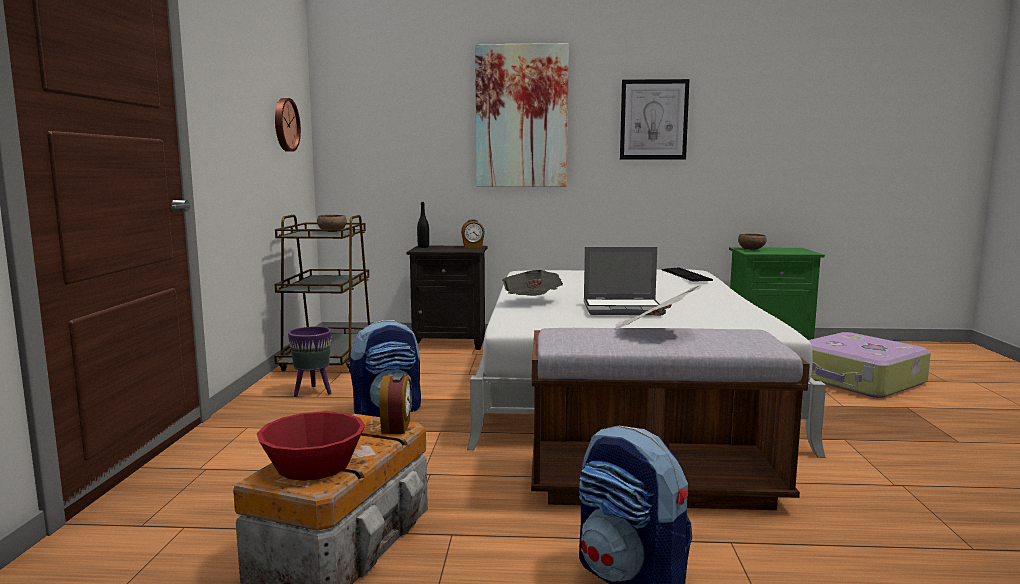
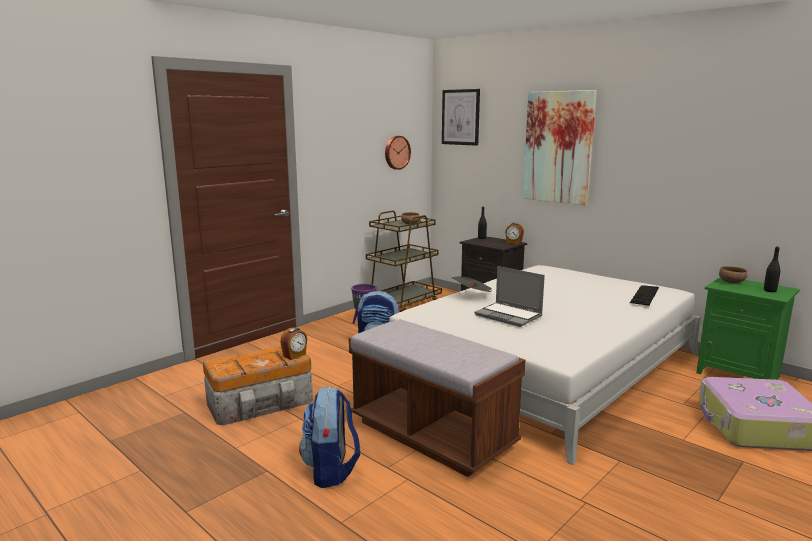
camera: 40 degrees right, 5 degrees up
(313, 465) = (235, 362): red bowl -> none
(652, 332) = (436, 338): newspaper -> none
(653, 120) = (662, 155): picture -> picture (460, 117)
(791, 250) = (770, 290): none -> black bottle

